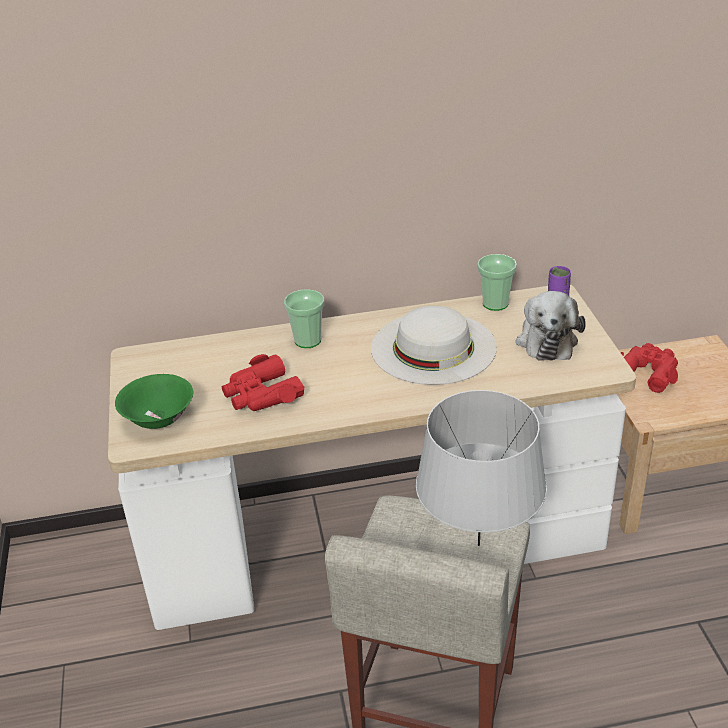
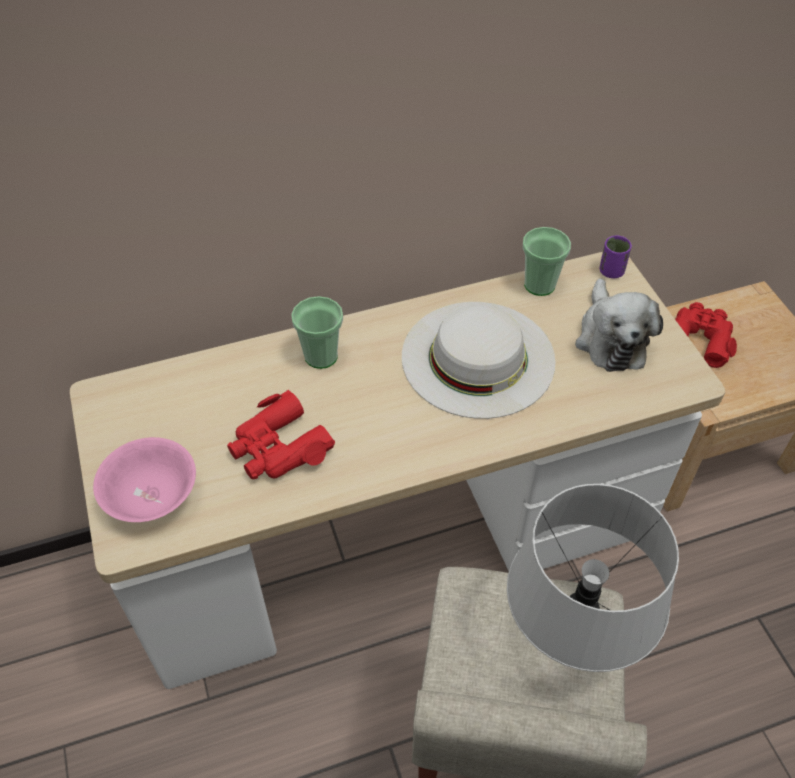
camera: 10 degrees left, 15 degrees up
(159, 419) = (152, 497): green bowl -> pink bowl

